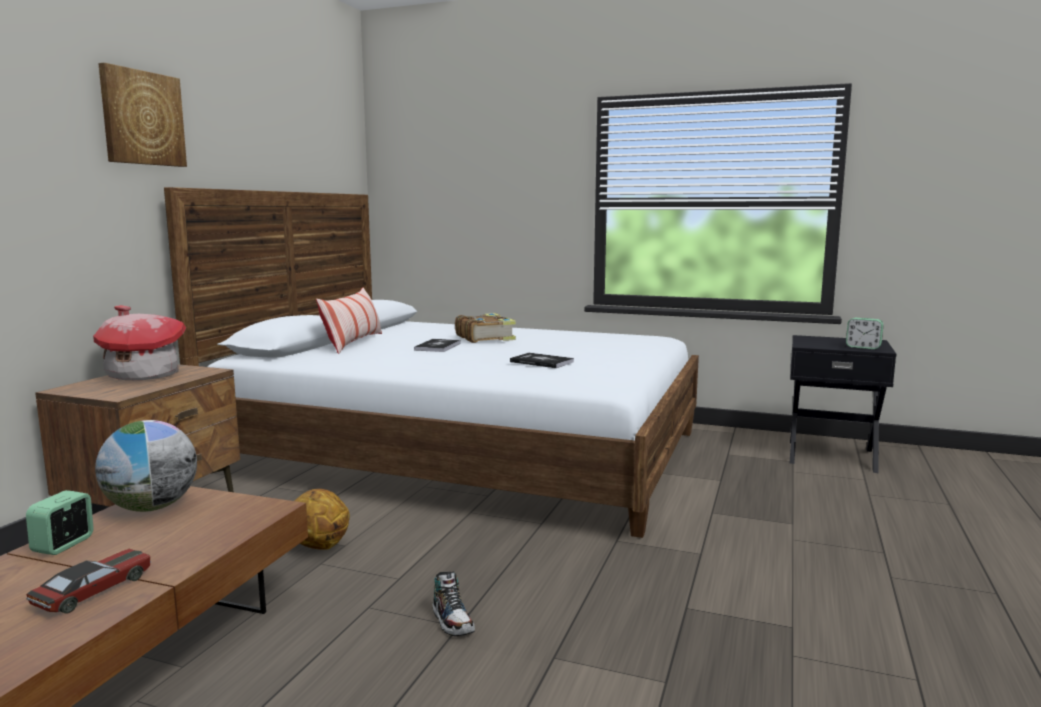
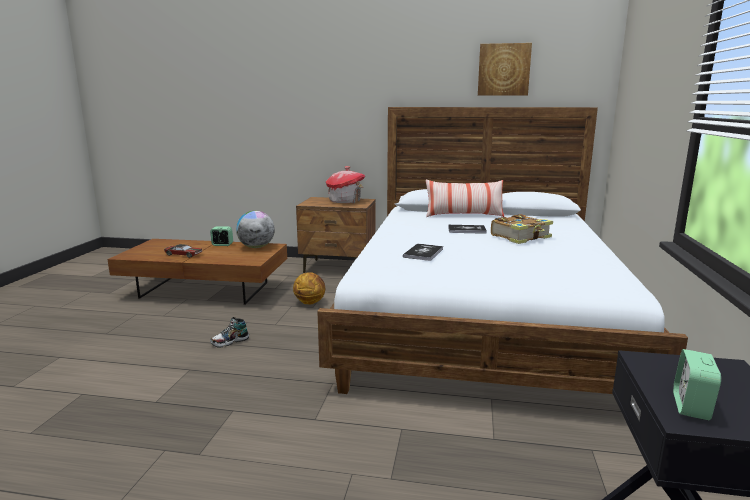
camera: 80 degrees right, 5 degrees up
(142, 118) = (384, 70): picture -> picture (504, 69)

